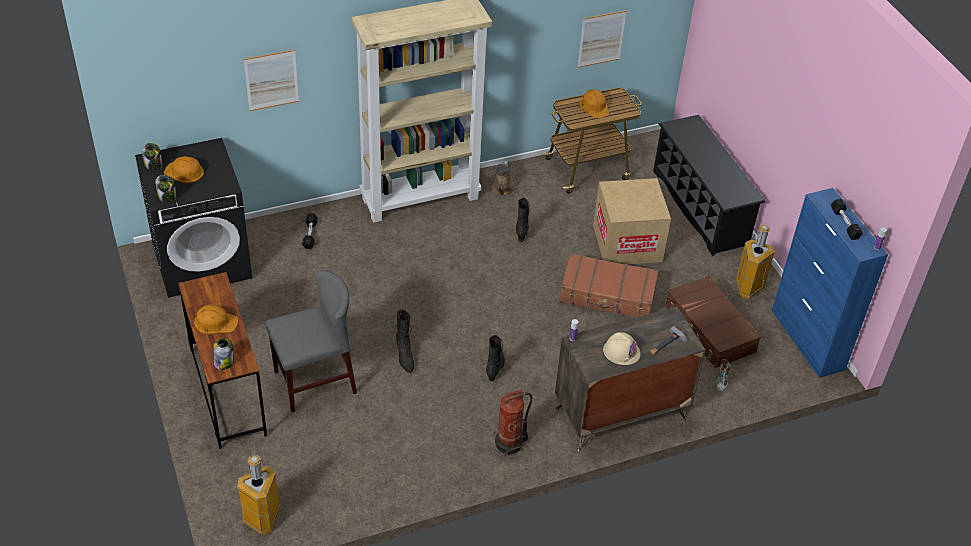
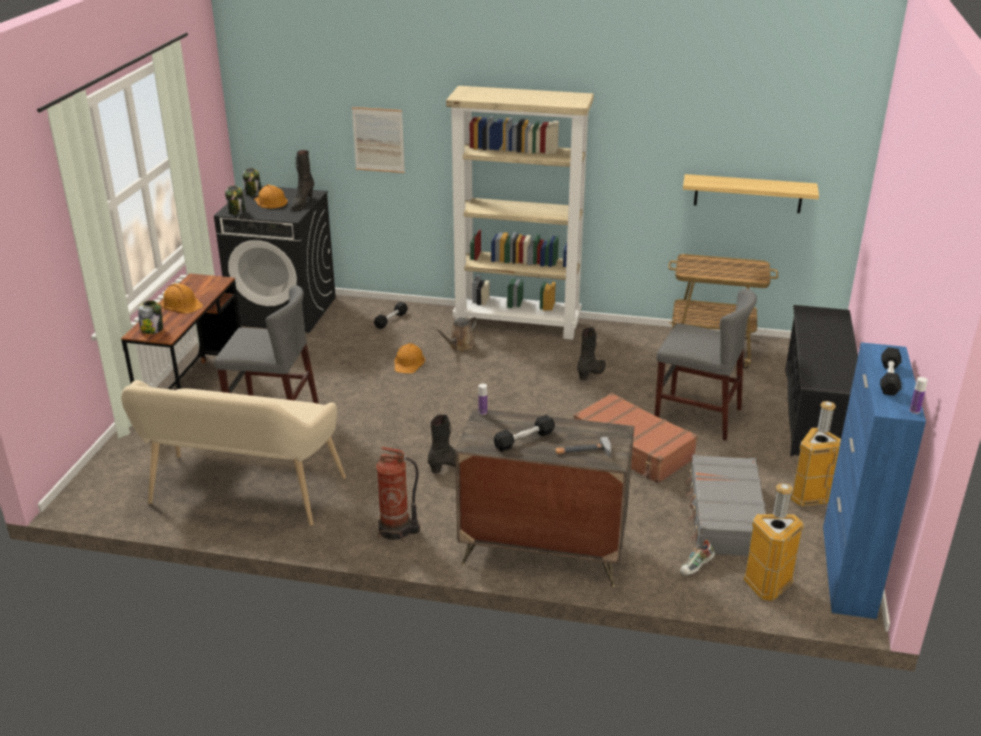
camera: 35 degrees right, 15 degrees down
(263, 518) = (111, 496): trash can -> trash can (768, 586)
(367, 468) = (241, 495): none -> beige bench
(405, 356) = (374, 427): black boot -> black boot (302, 203)
(502, 190) = (604, 340): brown watering can -> brown watering can (460, 347)
(595, 106) = (721, 266): orange hard hat -> orange hard hat (409, 362)
(601, 38) = (748, 193): picture -> shelf
(621, 351) = (524, 440): beige hard hat -> black dumbbell
(627, 243) = (697, 415): cardboard box -> grey chair
(709, 329) = (724, 517): brown suitcase -> grey suitcase

